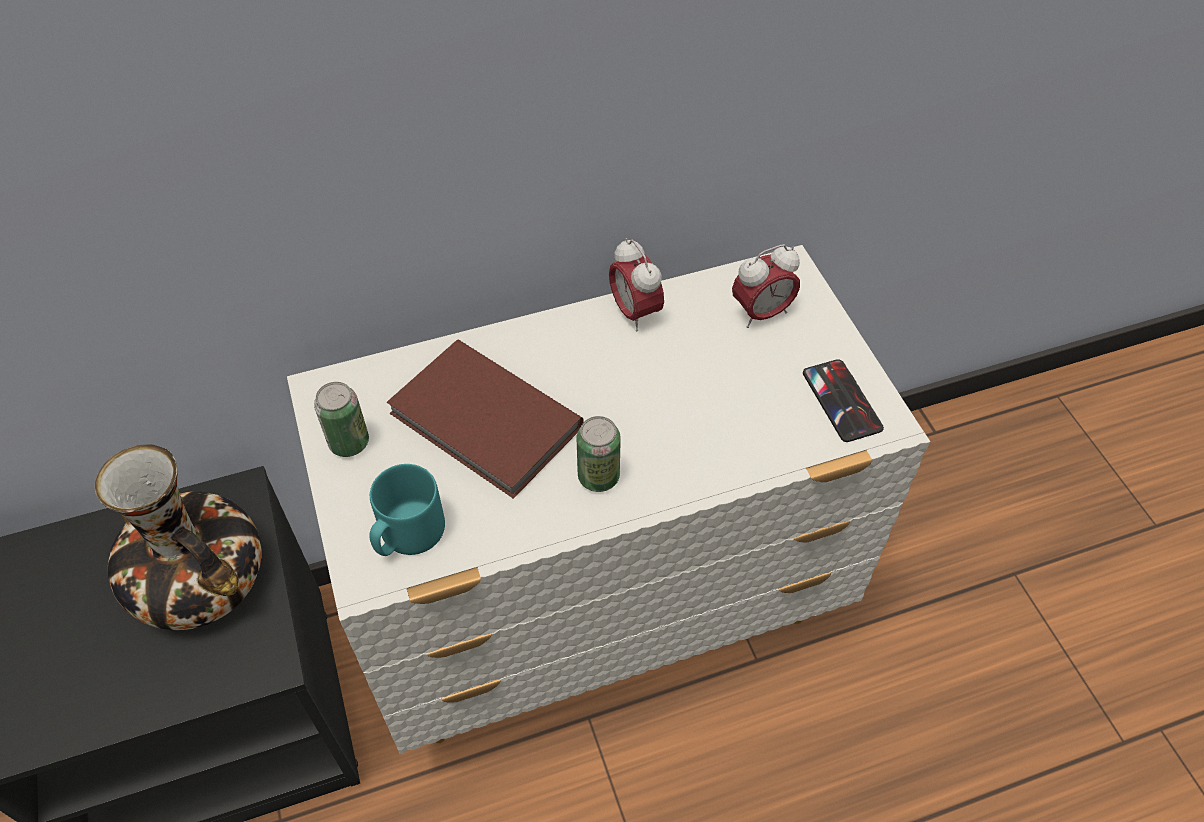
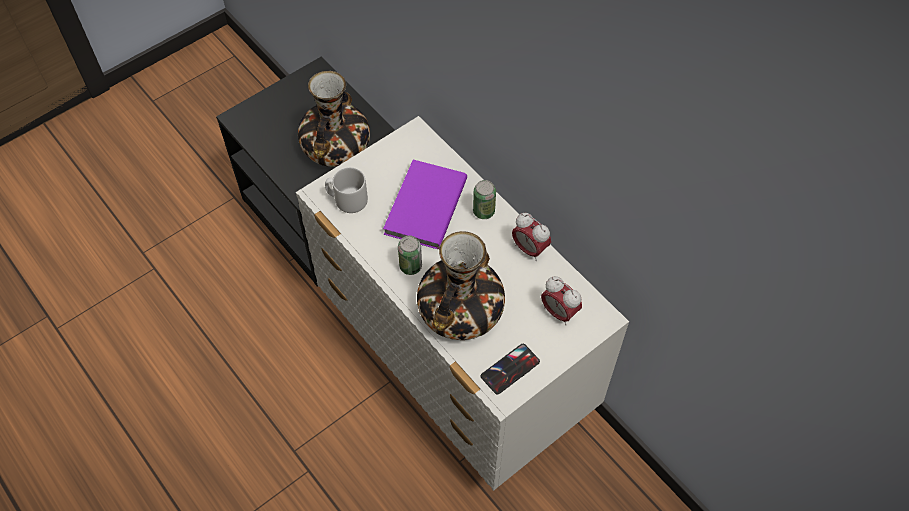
camera: 70 degrees right, 5 degrees up
(349, 442) = (389, 156): can -> can (483, 211)
(407, 535) = (347, 199): turquoise mug -> grey mug
(484, 424) = (423, 207): brown book -> purple book
(635, 312) = (529, 249): alarm clock -> alarm clock turned 90 degrees counterclockwise
(710, 430) = (461, 308): none -> vase

